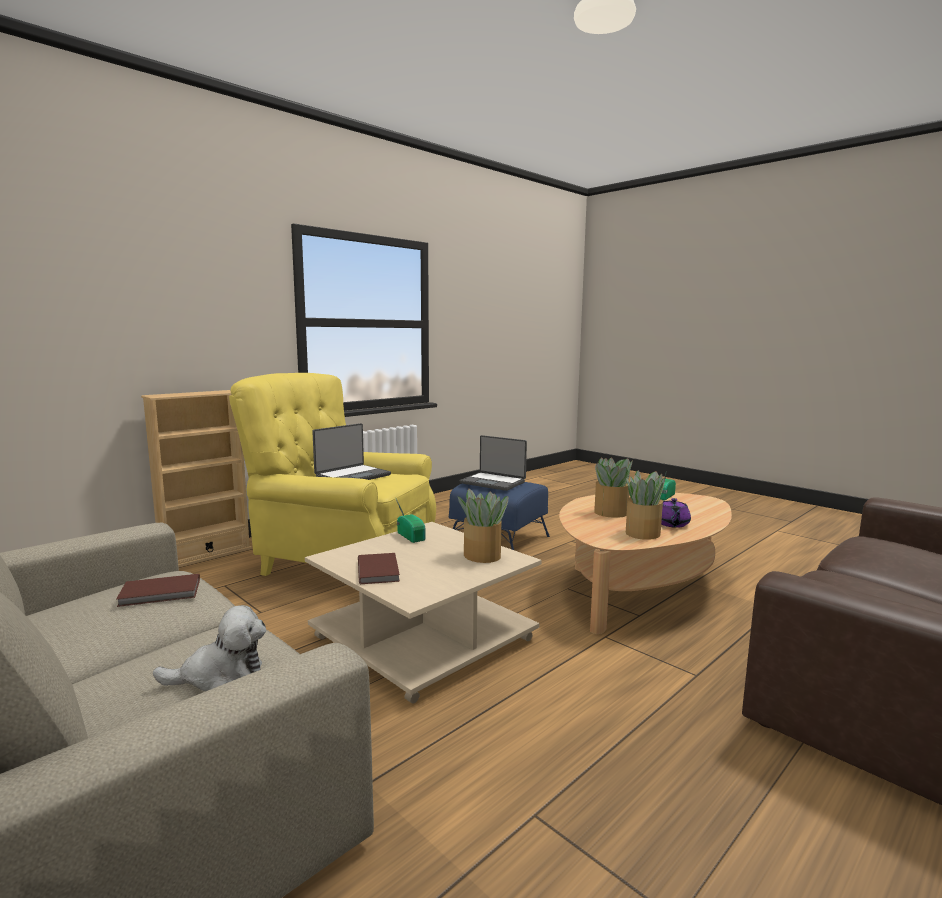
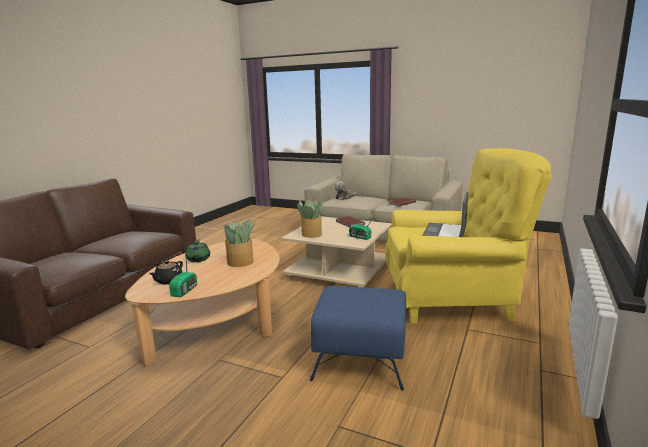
camera: 160 degrees right, 5 degrees up
(206, 555) = (550, 286): beige bookcase -> none
(493, 482) = (366, 295): laptop -> none
(643, 533) = (222, 249): potted plant -> none
(672, 524) = (198, 259): purple teapot -> green teapot
(690, 506) = (168, 281): none -> black teapot

